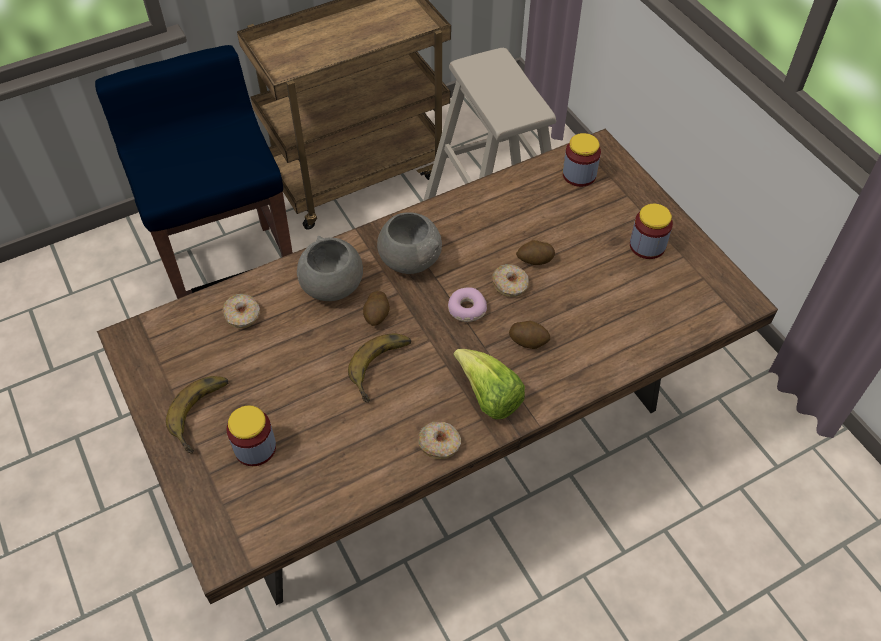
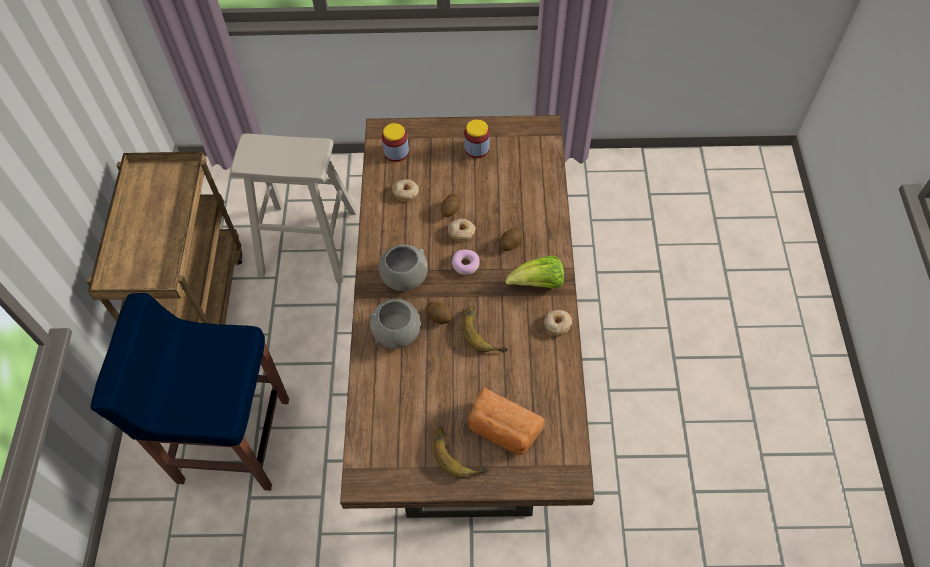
camera: 60 degrees left, 5 degrees up
(242, 315) = (387, 398): donut -> donut (406, 193)
(255, 448) = (503, 430): jar -> bread

